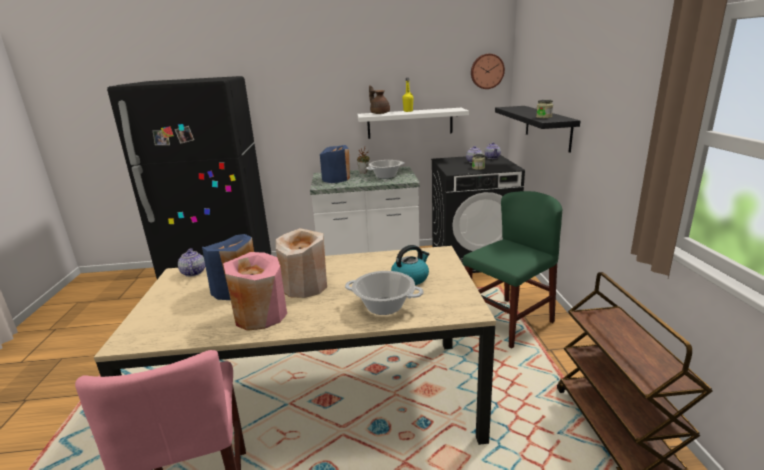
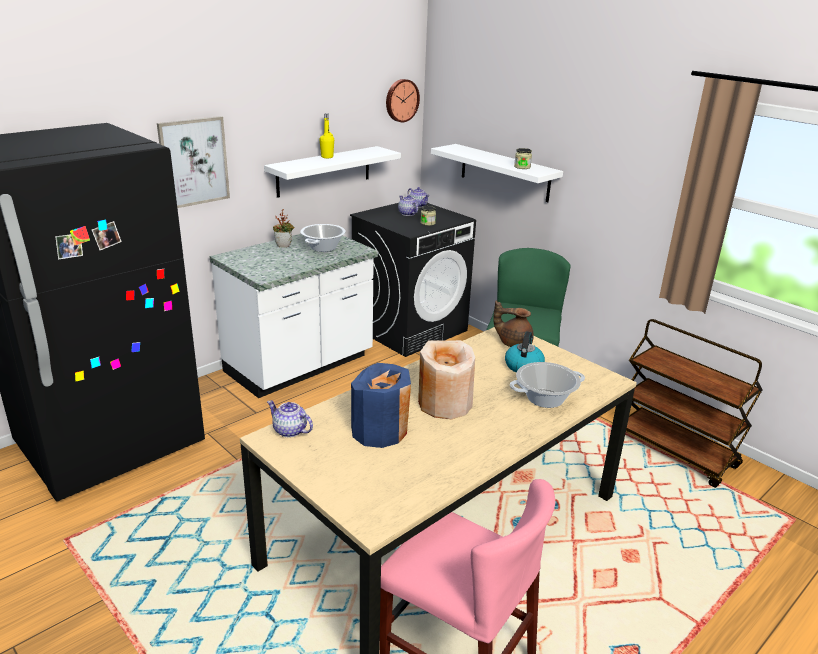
camera: 40 degrees left, 5 degrees up
(260, 315) = (456, 446): pink vase -> none
(303, 107) = (194, 162): none -> picture
(336, 179) = (265, 262): blue vase -> none
(379, 113) = (297, 163): brown teapot -> brown teapot (513, 343)
(547, 127) = (504, 172): black shelf -> white shelf

